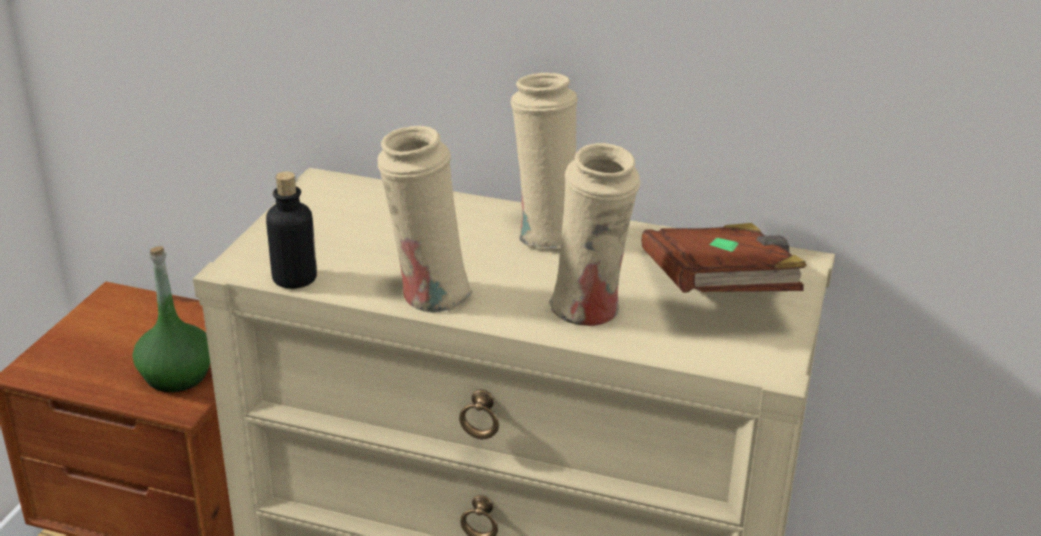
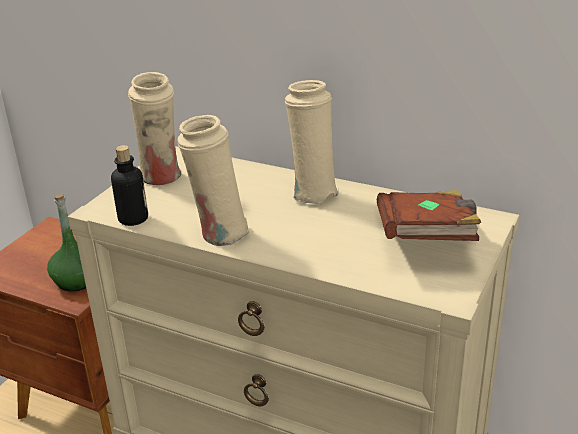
camera: 10 degrees right, 0 degrees up
(590, 312) = (329, 250): beige vase -> beige vase (161, 178)

